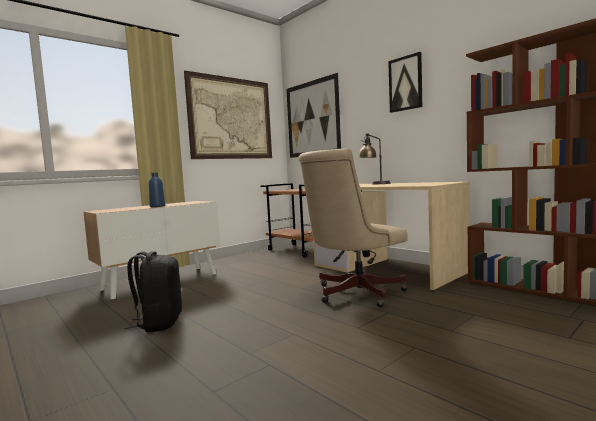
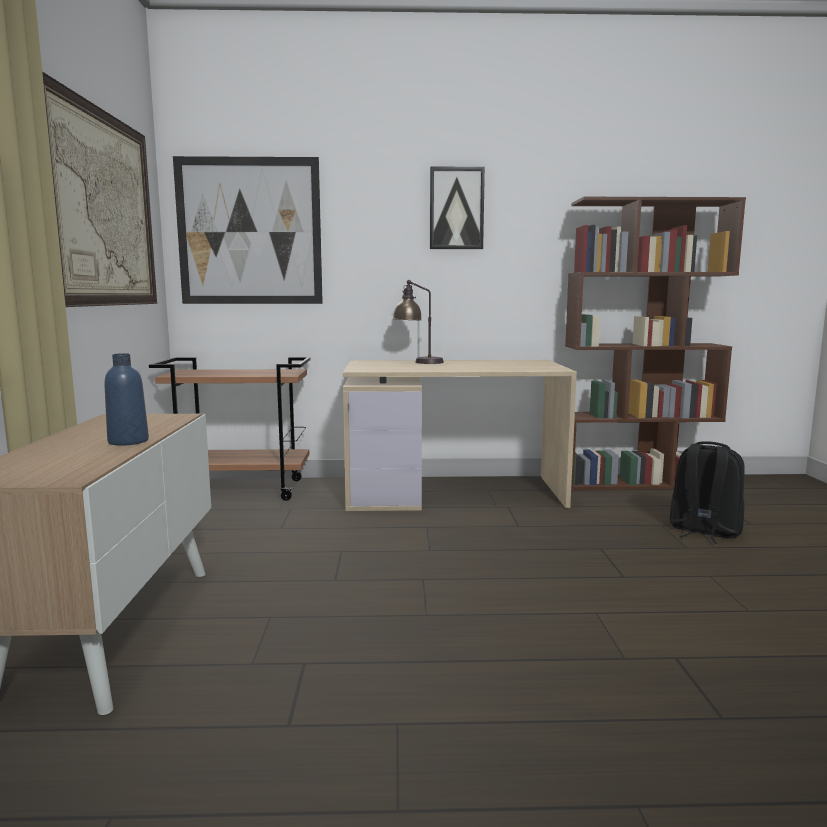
camera: 50 degrees left, 5 degrees up
(159, 323) = (388, 694): black backpack -> black backpack (703, 531)
(353, 294) = (511, 538): beige office chair -> none

